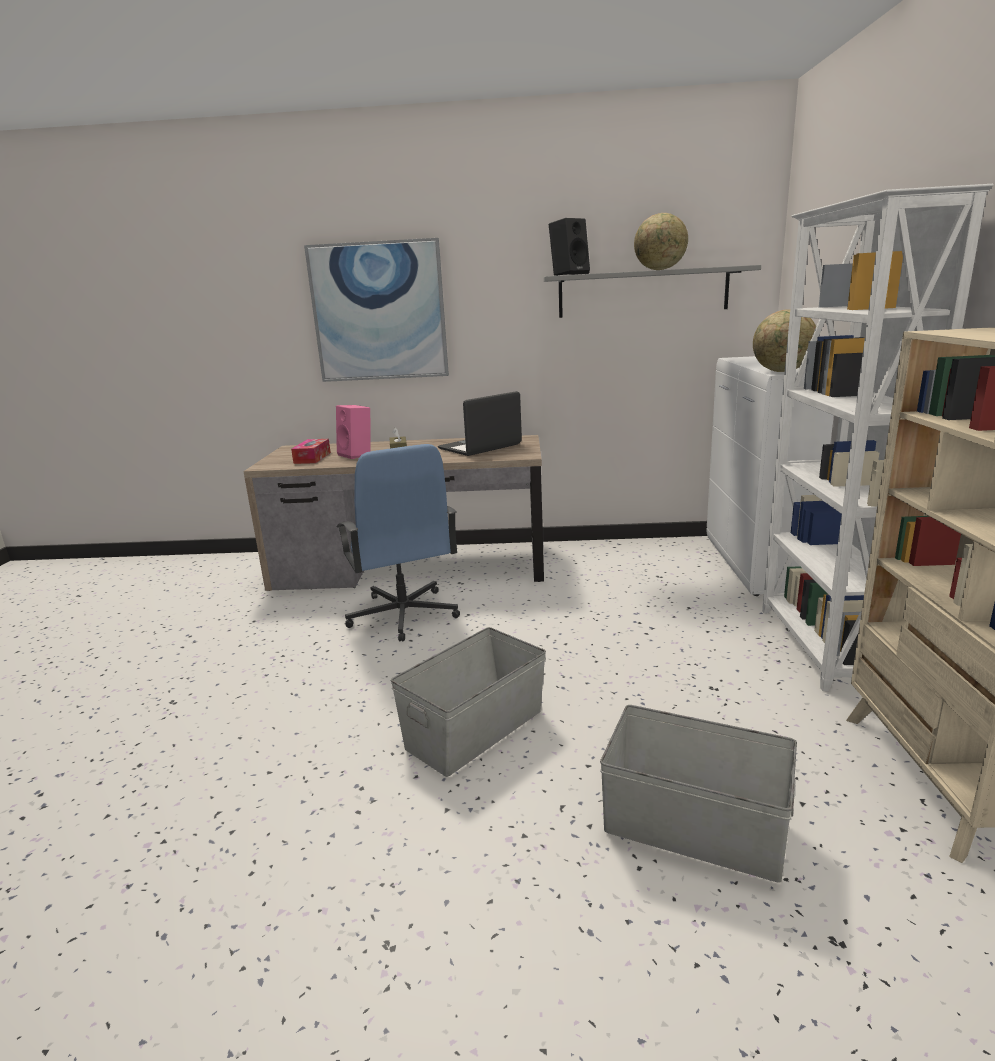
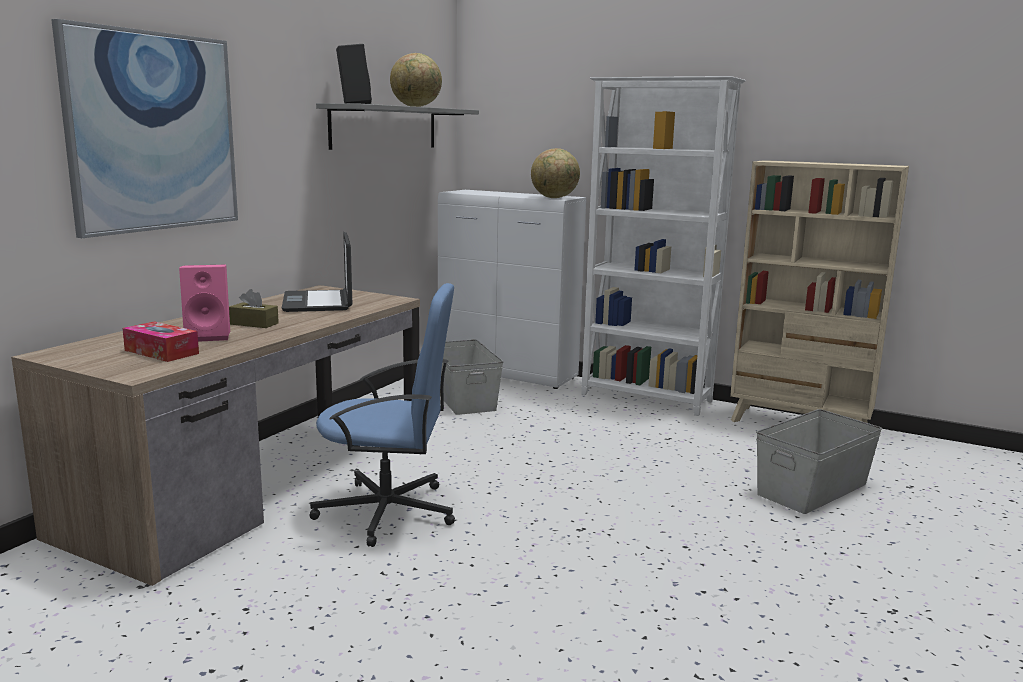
camera: 65 degrees left, 5 degrees down
(476, 729) = (652, 525): grey storage box -> grey storage box (464, 398)

